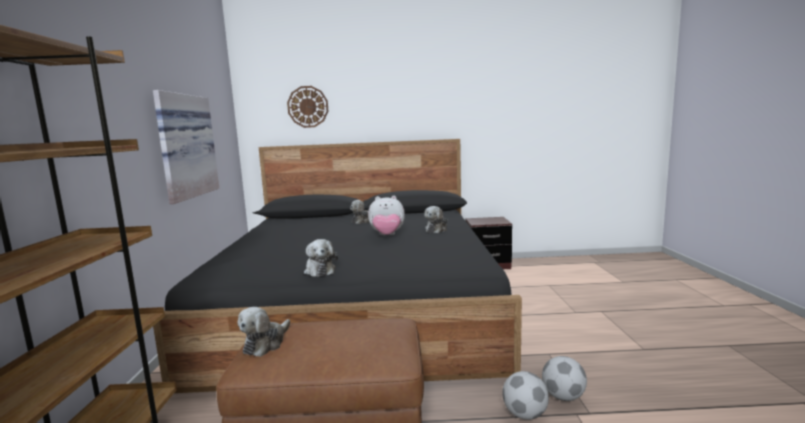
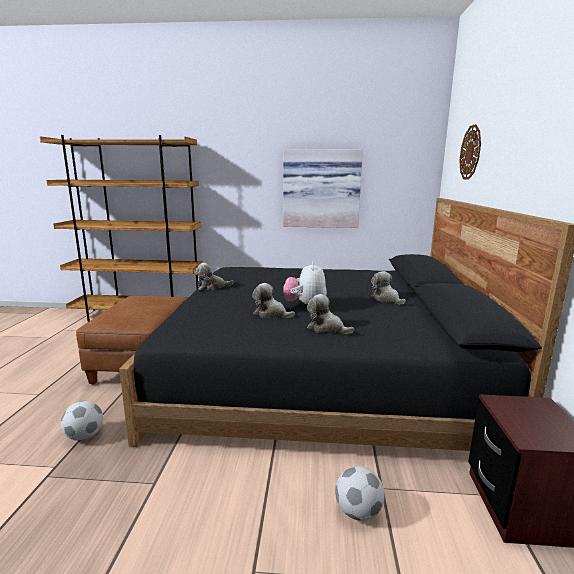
camera: 95 degrees right, 5 degrees up
(266, 343) = (152, 297): plush toy -> plush toy (271, 314)
(563, 396) = (81, 467): football -> football (358, 512)

